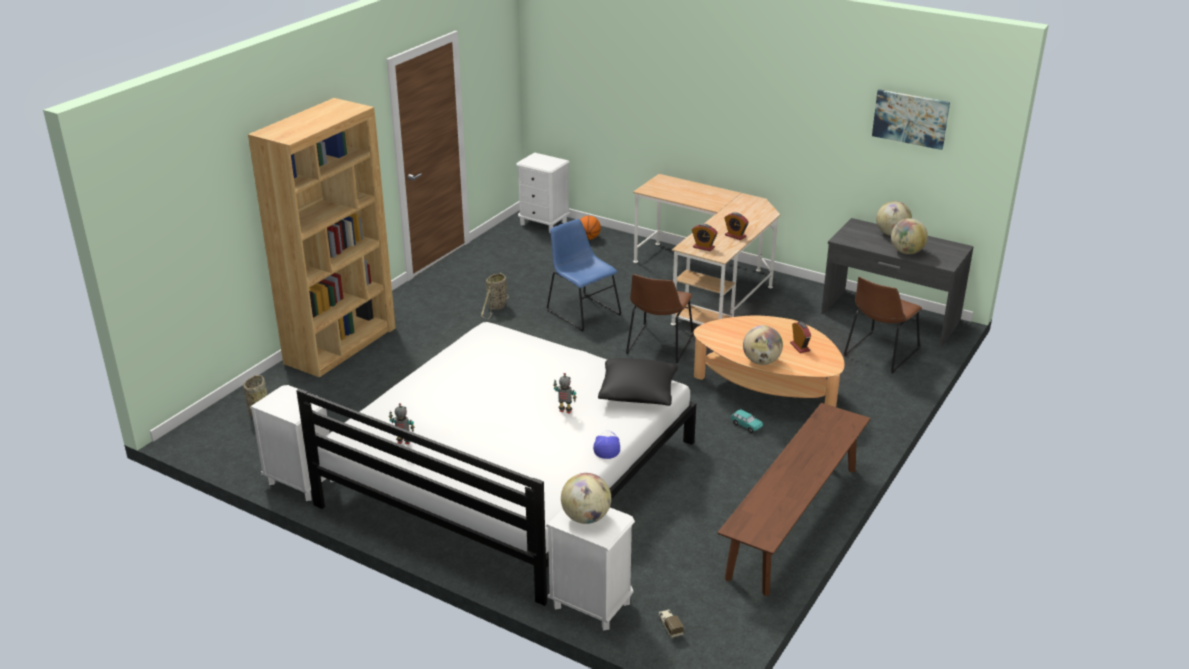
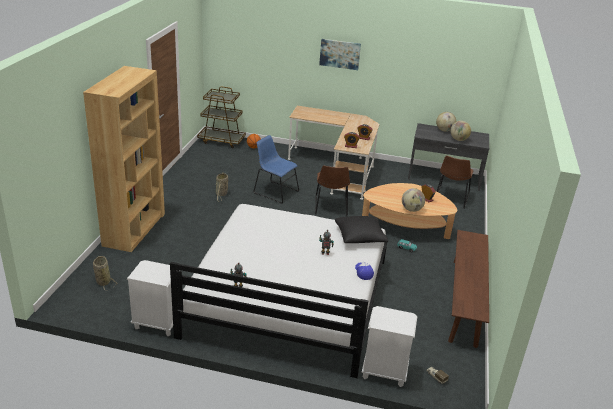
camera: 20 degrees left, 0 degrees up
(543, 223) = (222, 141): white nightstand -> brown cart
(586, 518) = (389, 319): globe -> none
(910, 118) = (455, 64): picture -> picture (340, 54)

